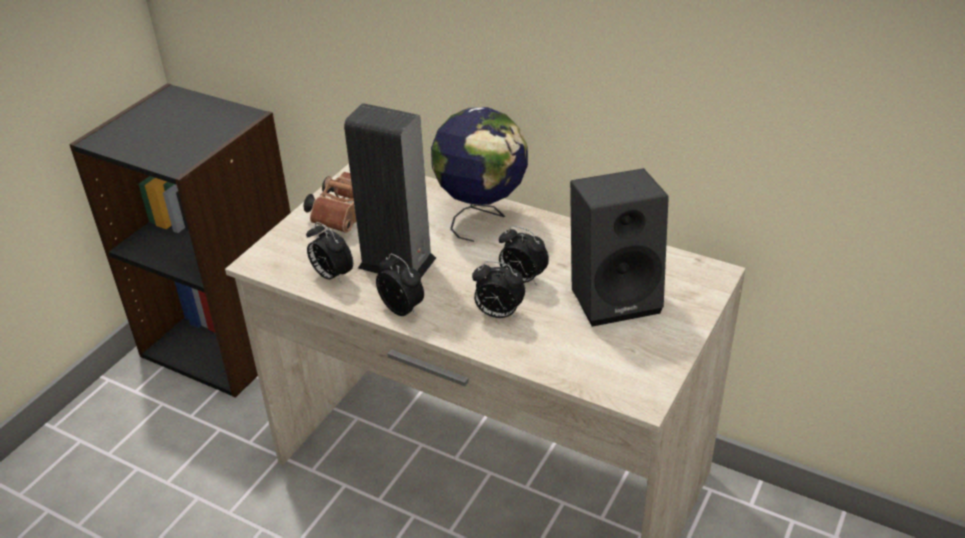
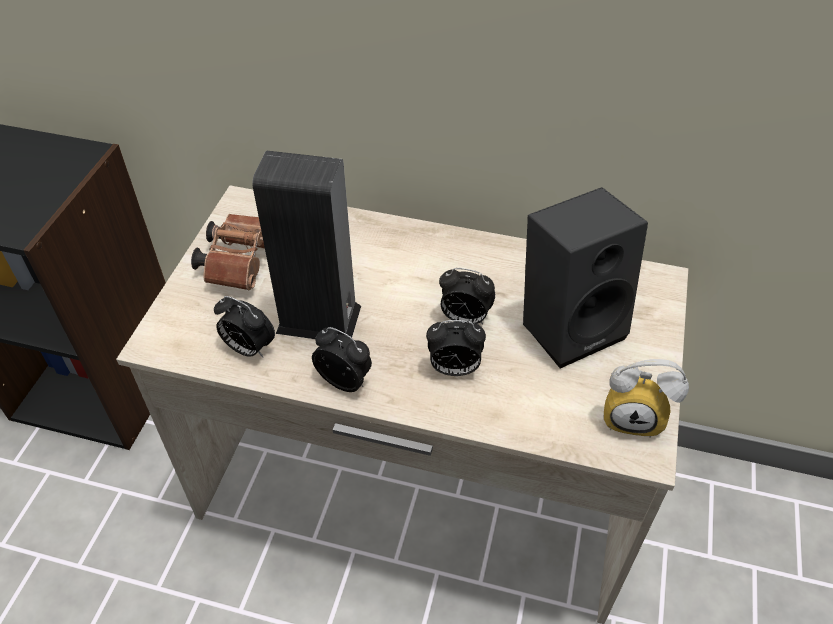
camera: 15 degrees left, 10 degrees up
(481, 217) = (394, 246): globe -> none
(644, 370) = (634, 415): none -> alarm clock

